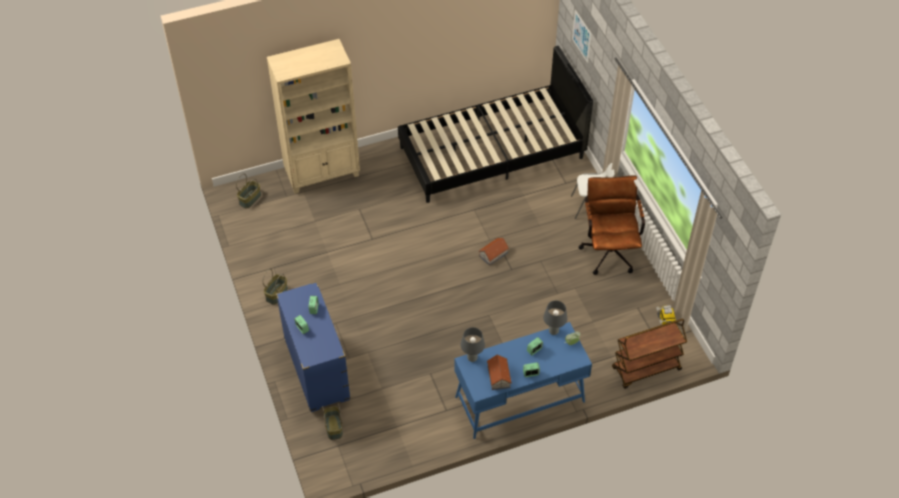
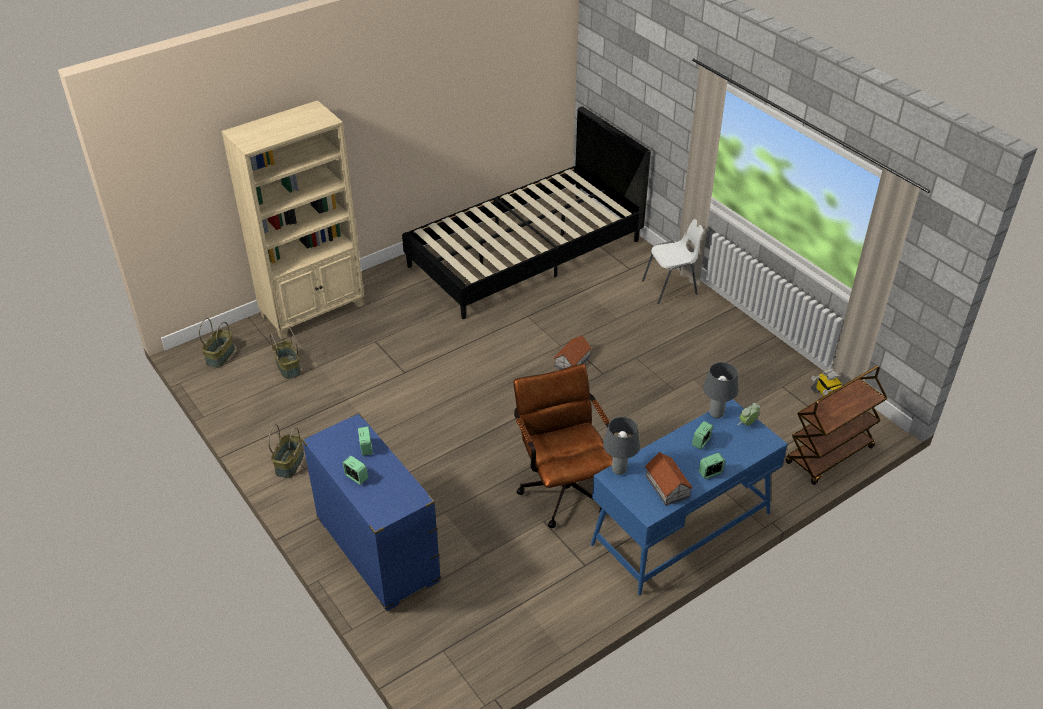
camera: 15 degrees left, 10 degrees down
(333, 427) = (427, 625): basket -> basket (287, 367)
(581, 36) = (621, 72): picture -> none
(609, 249) = (715, 329): brown office chair -> brown office chair (562, 486)

